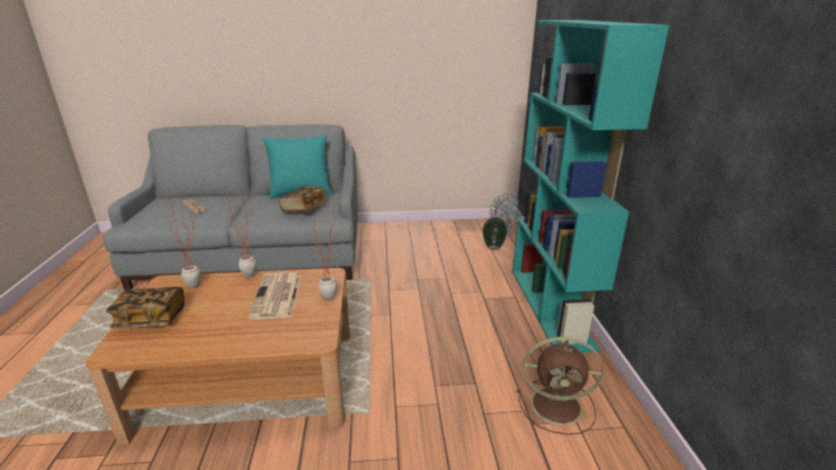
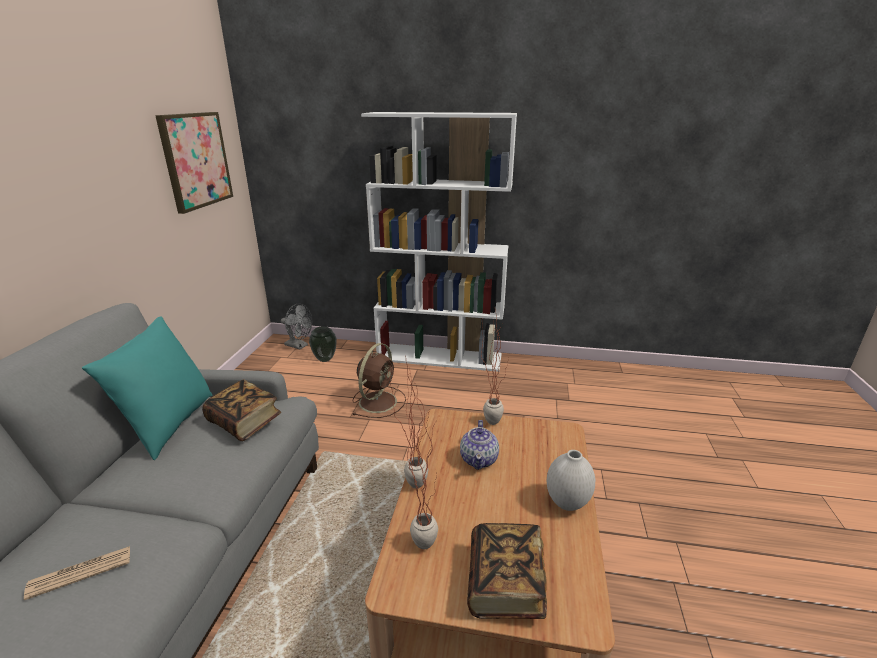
camera: 75 degrees left, 0 degrees up
(220, 342) = (567, 502): none -> white vase
(277, 297) = (479, 459): newspaper -> teapot
(463, 53) = (196, 160): none -> picture
(551, 307) = (440, 357): turquoise bookcase -> white bookcase
(558, 406) = (552, 385): brown fan -> brown fan (379, 401)

